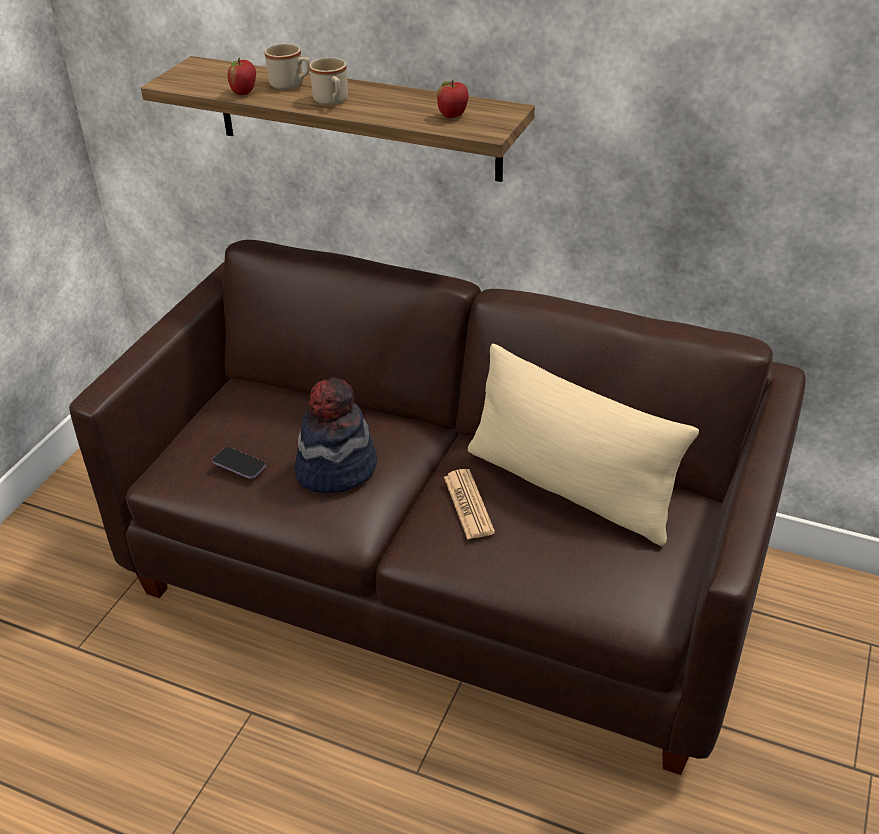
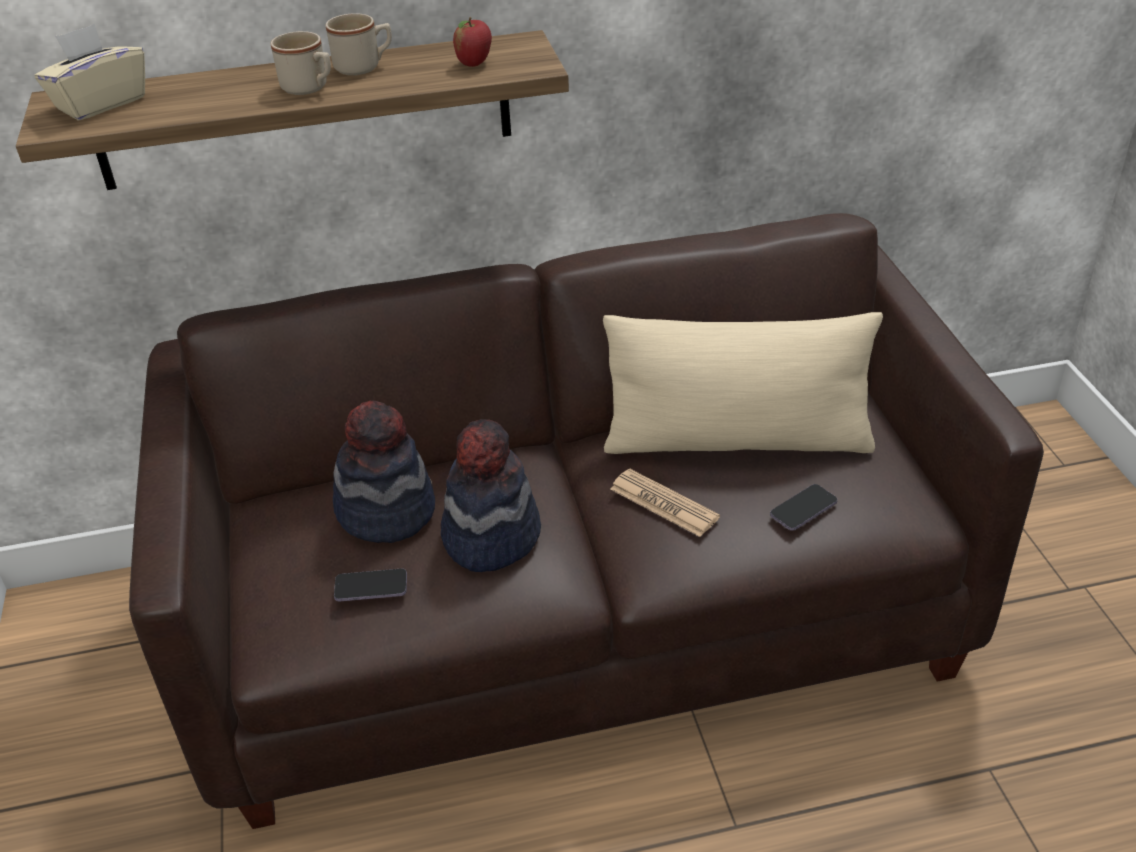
camera: 35 degrees left, 0 degrees up
(212, 74) = (101, 103): none -> beige tissue box
(244, 93) = (179, 110): apple -> none
(291, 85) = (228, 86): beige mug -> beige mug (364, 67)
(294, 421) = (386, 510): none -> hat
(560, 559) = (803, 509): none -> phone

